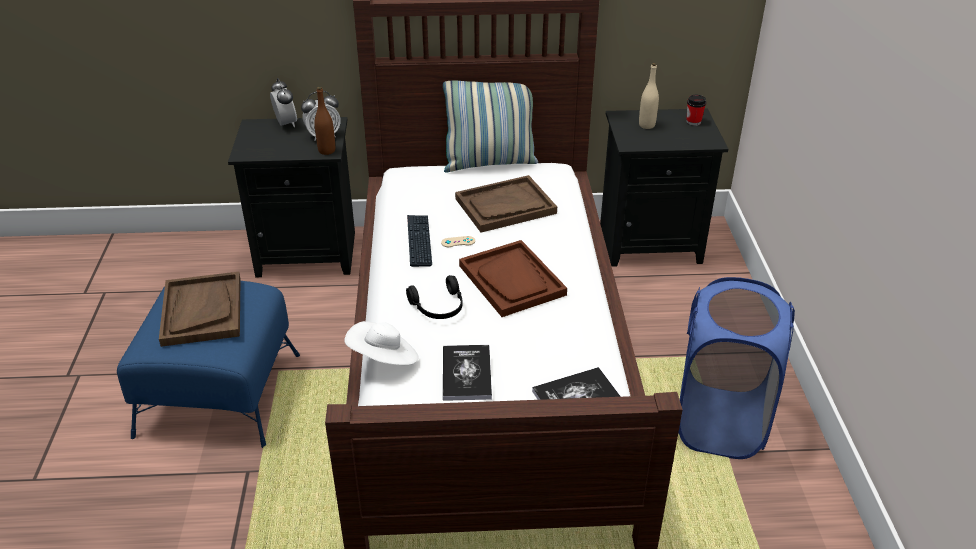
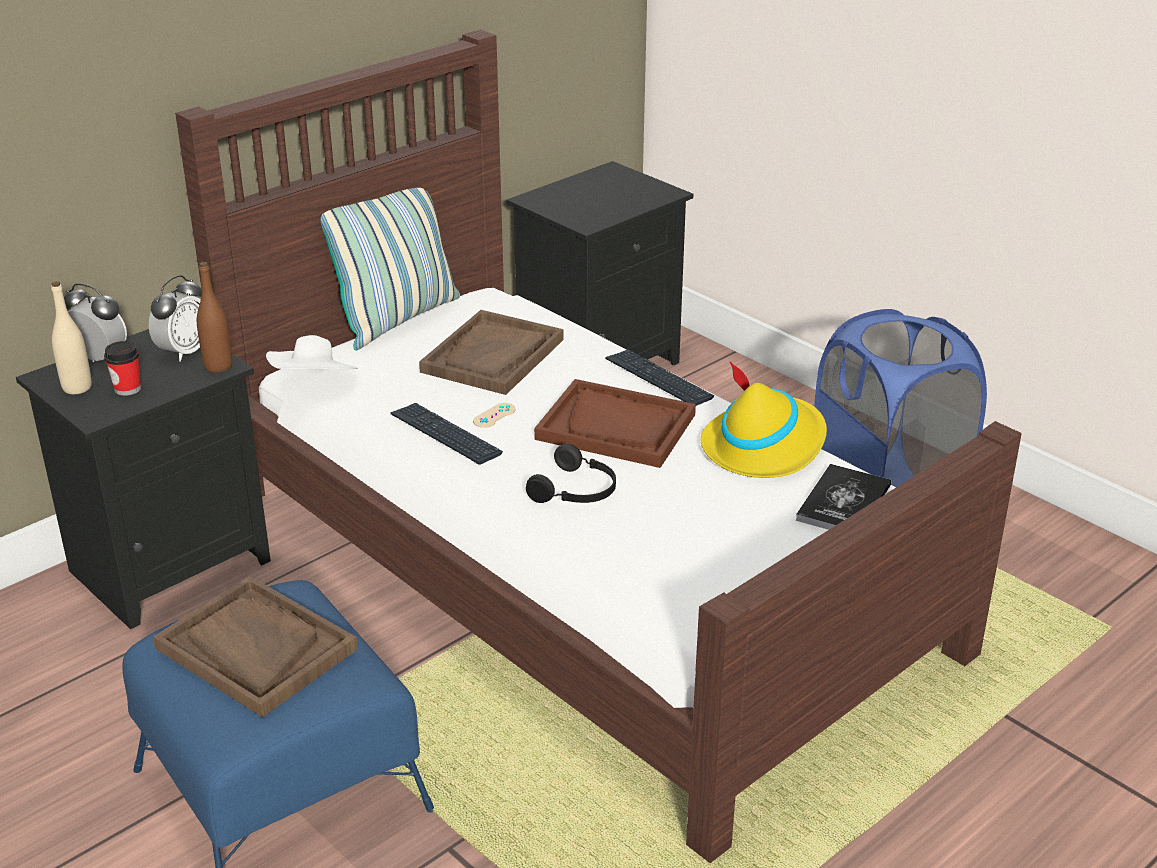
camera: 40 degrees left, 5 degrees down
(384, 359) = (595, 572): white hat -> white hat (314, 383)
(466, 373) = (706, 539): book -> none
(576, 263) = (658, 379): none -> keyboard
(580, 335) = (764, 446): none -> yellow hat
(646, 125) = (575, 199): beige bottle -> beige bottle (77, 388)
(693, 122) = (619, 179): cup -> cup (127, 389)

